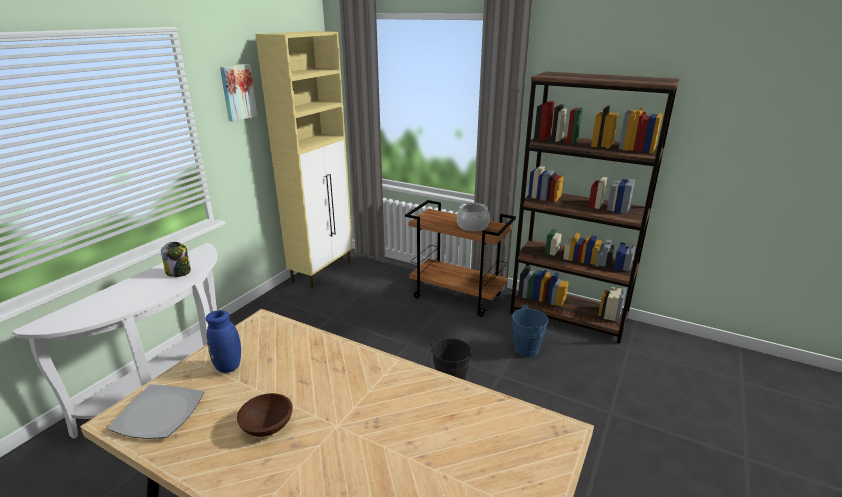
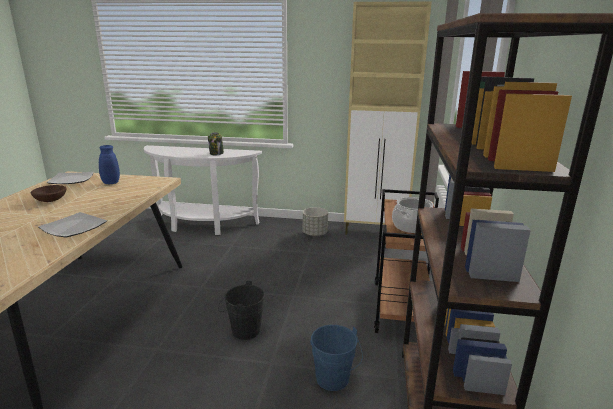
camera: 70 degrees right, 5 degrees down
(237, 92) = (331, 51): picture -> none
(293, 305) = (314, 234): none -> grey planter
(406, 389) = (74, 227): none -> plate

